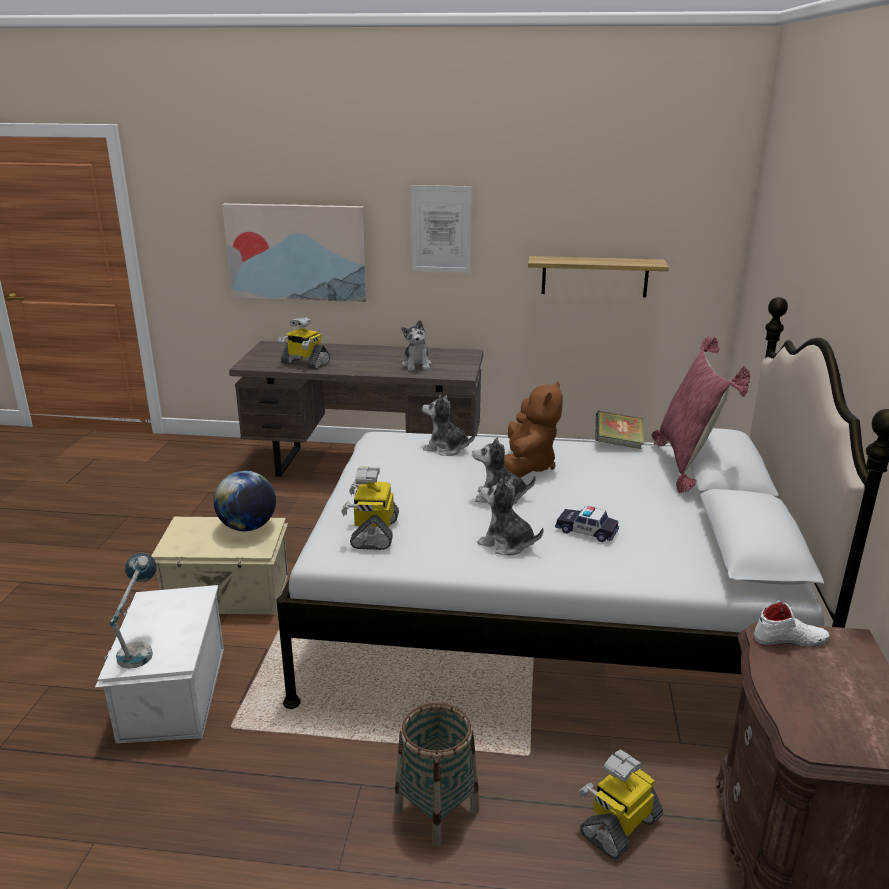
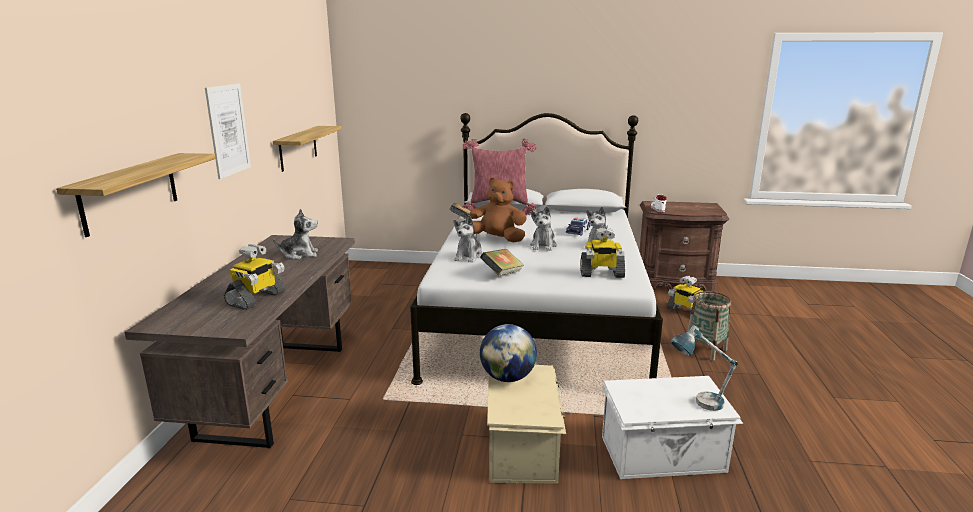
camera: 90 degrees left, 5 degrees down
(297, 252) = (130, 192): picture -> shelf
(384, 468) = (502, 274): none -> book

